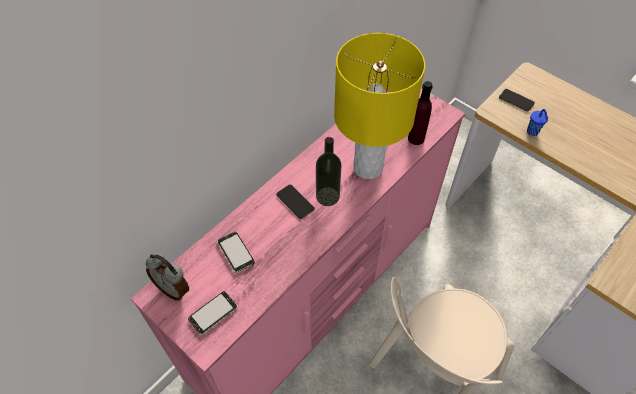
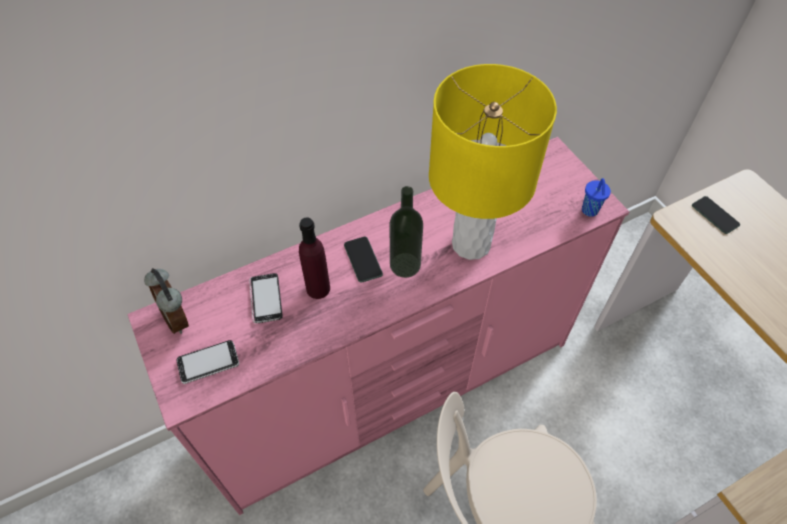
camera: 20 degrees right, 0 degrees up
(416, 138) = (549, 225): purple bottle -> purple bottle (318, 288)
(533, 132) = (721, 263): blue cup -> blue cup (590, 211)

